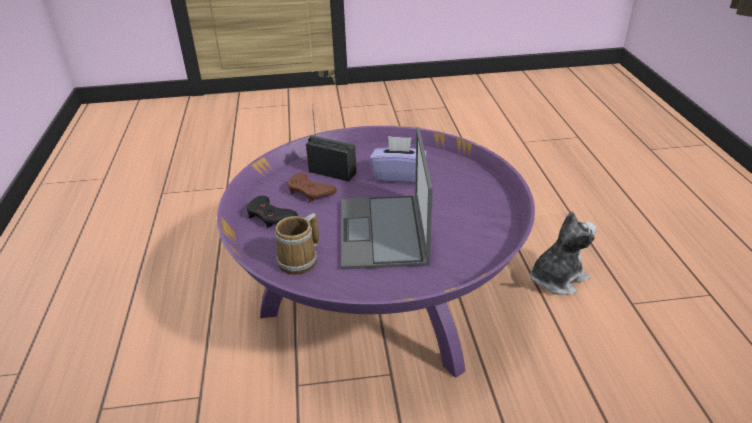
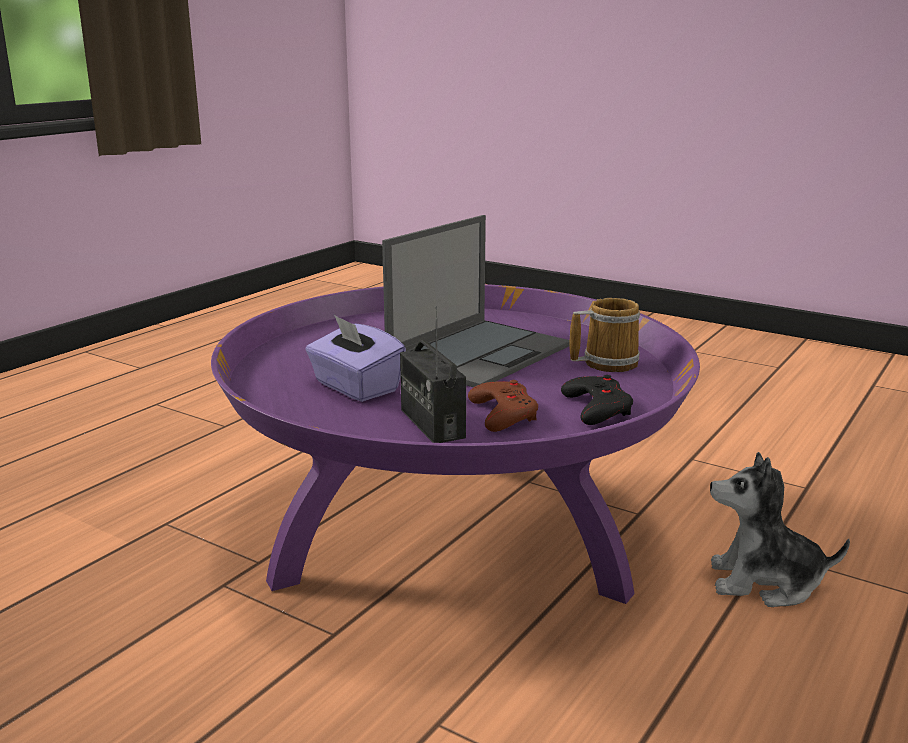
camera: 140 degrees left, 15 degrees down
(556, 278) = (235, 465): plush toy -> plush toy (764, 583)

